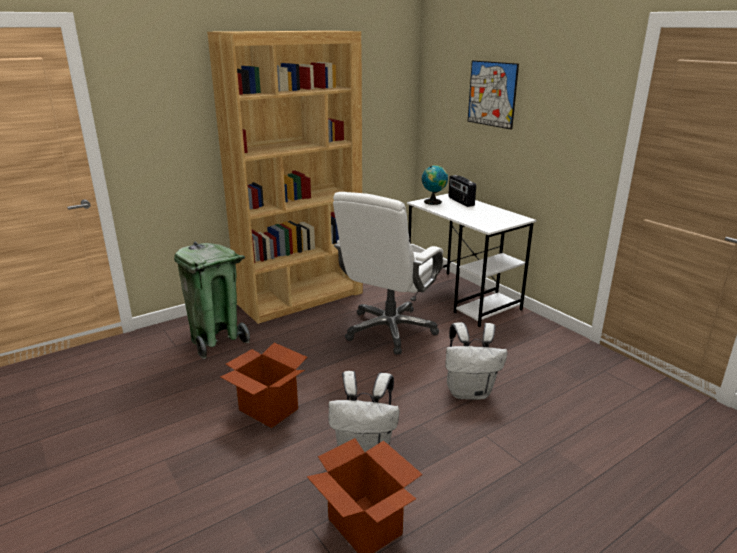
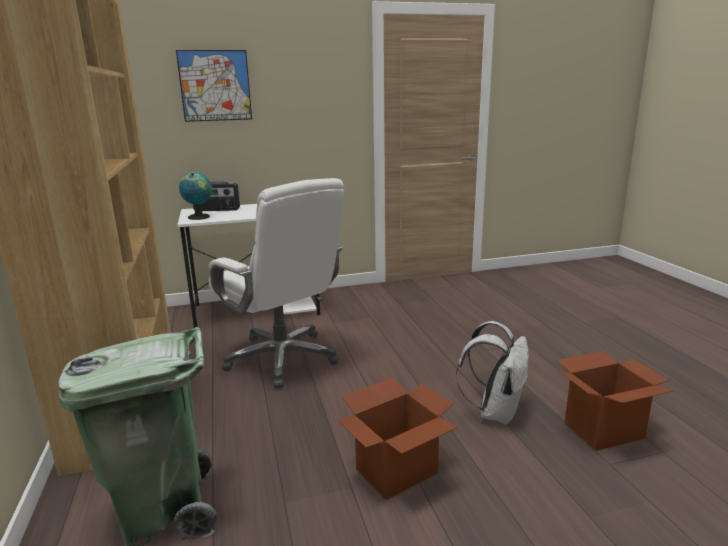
camera: 70 degrees left, 5 degrees down
(470, 392) = (423, 342): white backpack -> none

